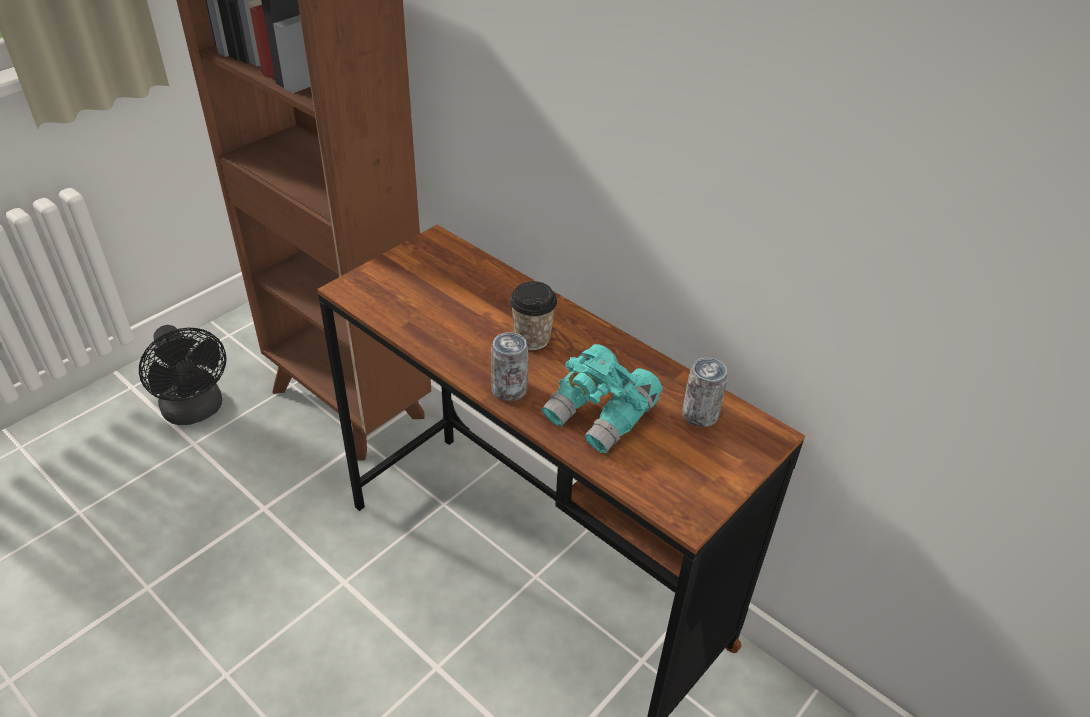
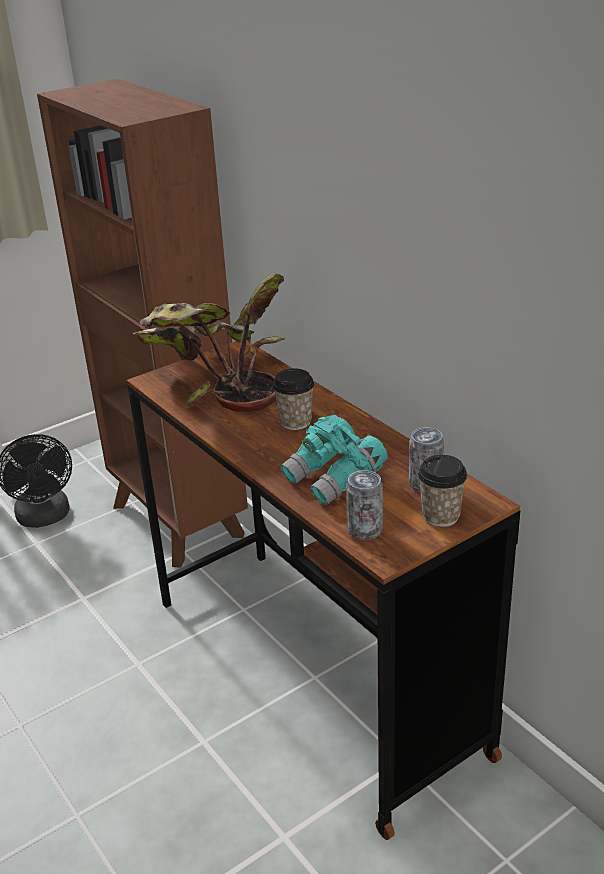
camera: 15 degrees right, 10 degrees down
(426, 290) = (217, 384): none -> potted plant
(509, 390) = (261, 457): can -> can (365, 530)
(729, 457) = (440, 516): none -> cup

